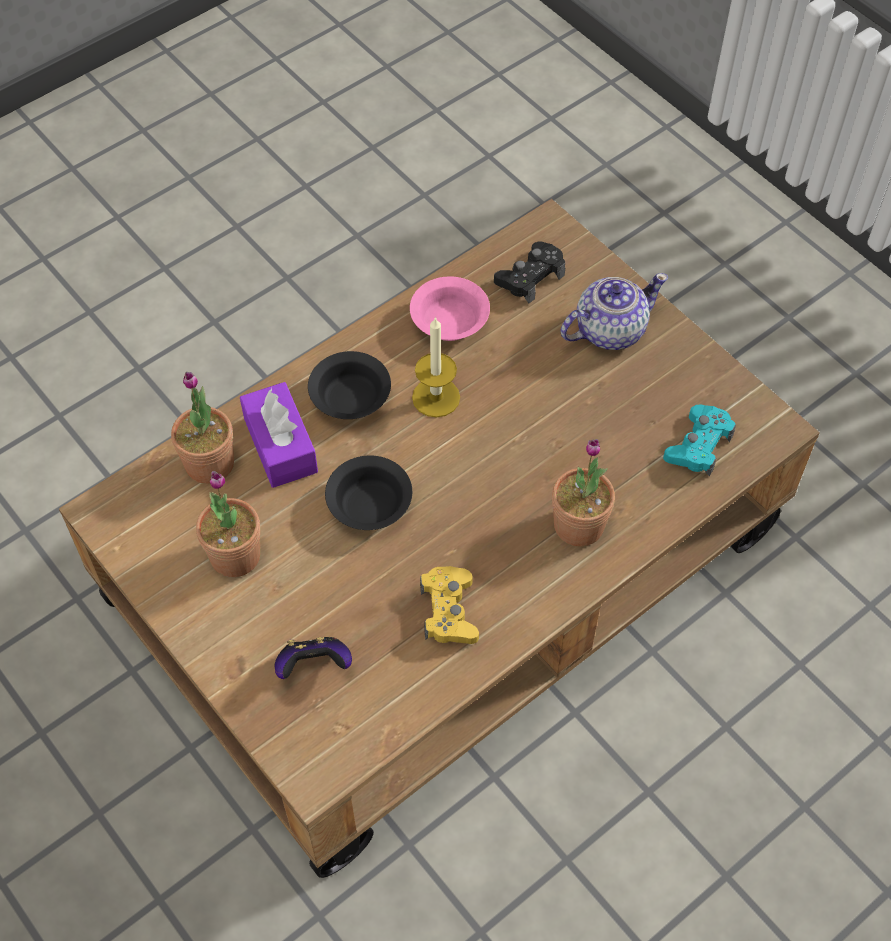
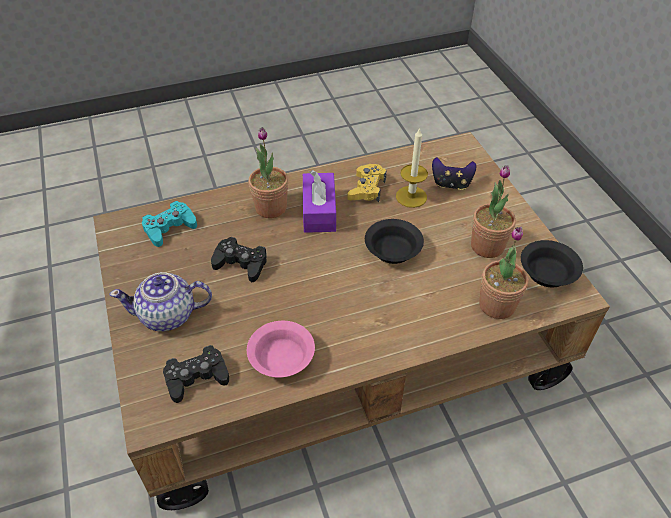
camera: 160 degrees left, 10 degrees down
(280, 445) = (443, 303): purple tissue box -> purple tissue box (319, 211)
(348, 398) = (383, 321): black bowl -> black bowl (548, 273)
(436, 397) = (320, 304): candle -> candle (411, 196)
(566, 422) = (241, 263): none -> black game controller

